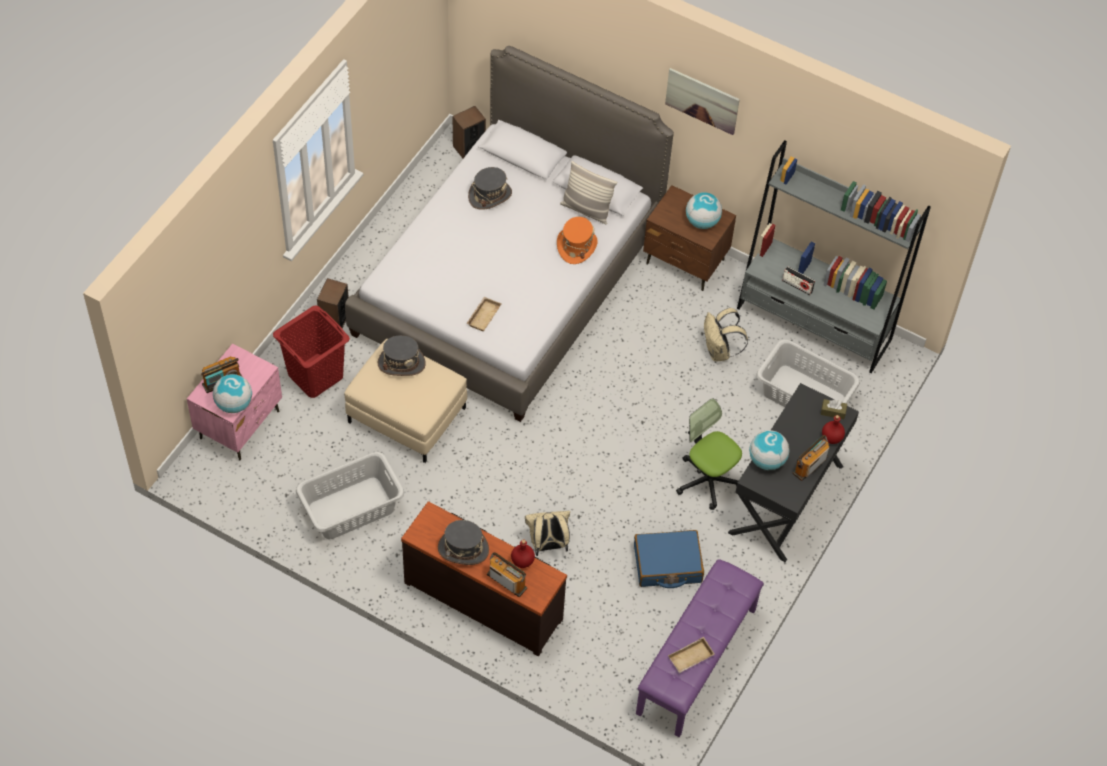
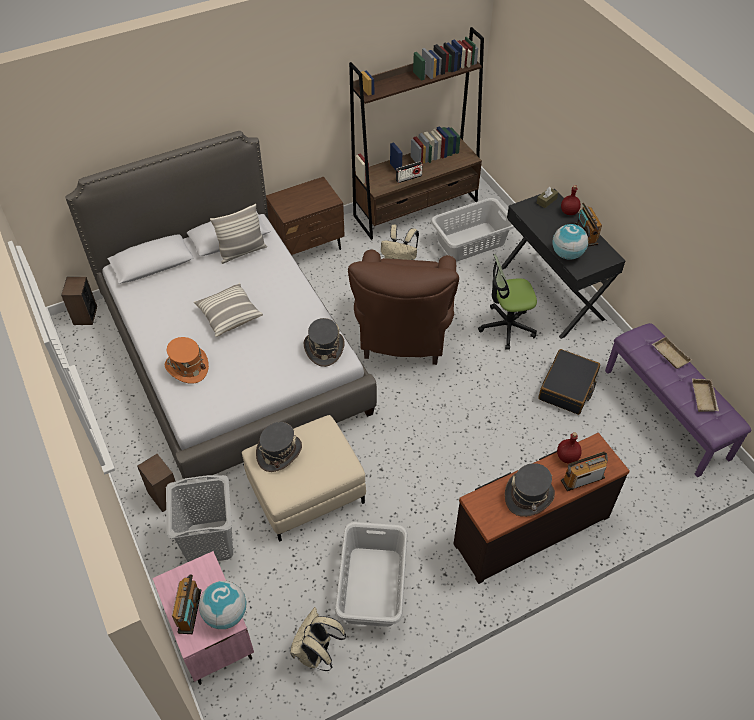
camera: 55 degrees left, 5 degrees down
(315, 375) = (209, 542): red laundry basket -> grey laundry basket
(483, 315) = (287, 364): beige tray -> beige tray (669, 355)
(490, 195) = (172, 301): grey hat -> grey hat (324, 348)
(505, 244) = (229, 315): none -> pillow
(548, 545) = (504, 456): beige backpack -> beige backpack (316, 653)
(576, 246) = (270, 273): orange hat -> orange hat (187, 367)
(632, 398) = (403, 334): none -> brown armchair
(667, 564) = (568, 388): blue suitcase -> black suitcase
(702, 100) = (267, 87): picture -> none
(702, 222) = (313, 195): globe -> none
(814, 324) = (416, 208): grey bookcase -> brown bookcase

